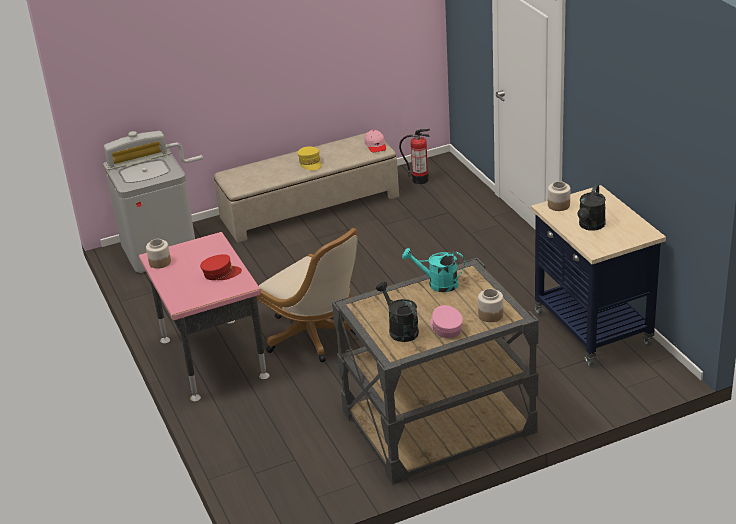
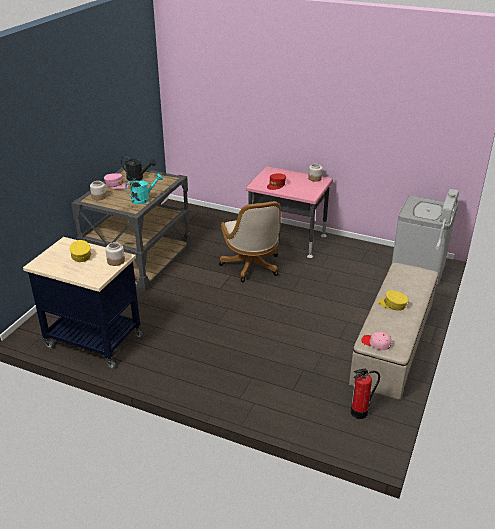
camera: 135 degrees right, 0 degrees up
(316, 337) = (252, 268): office chair -> office chair turned 105 degrees counterclockwise
(590, 226) = (81, 255): black watering can -> yellow cap

